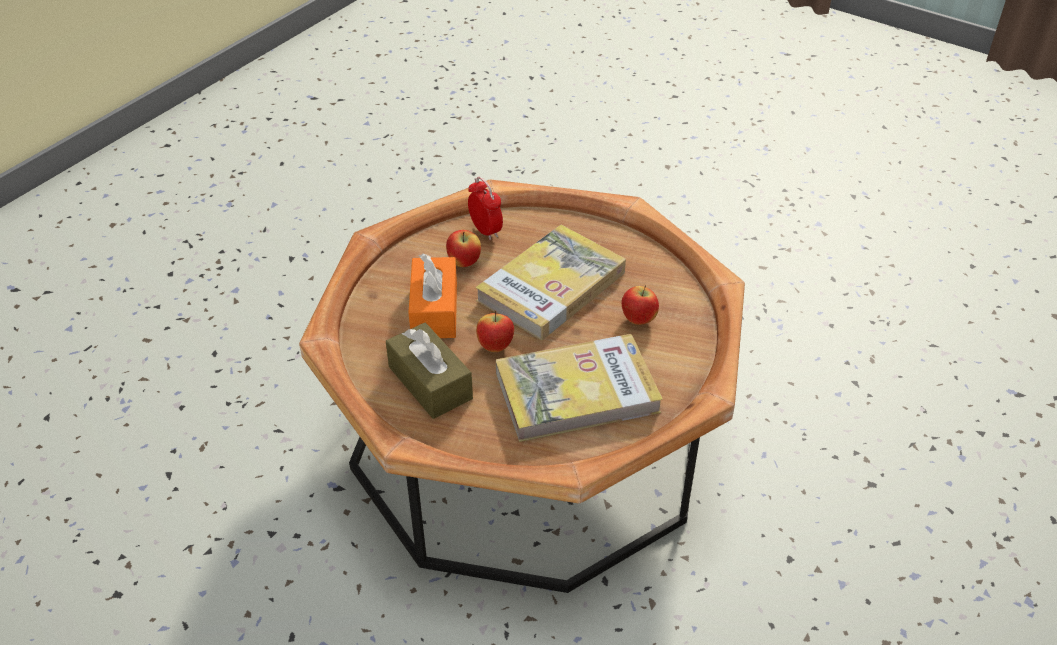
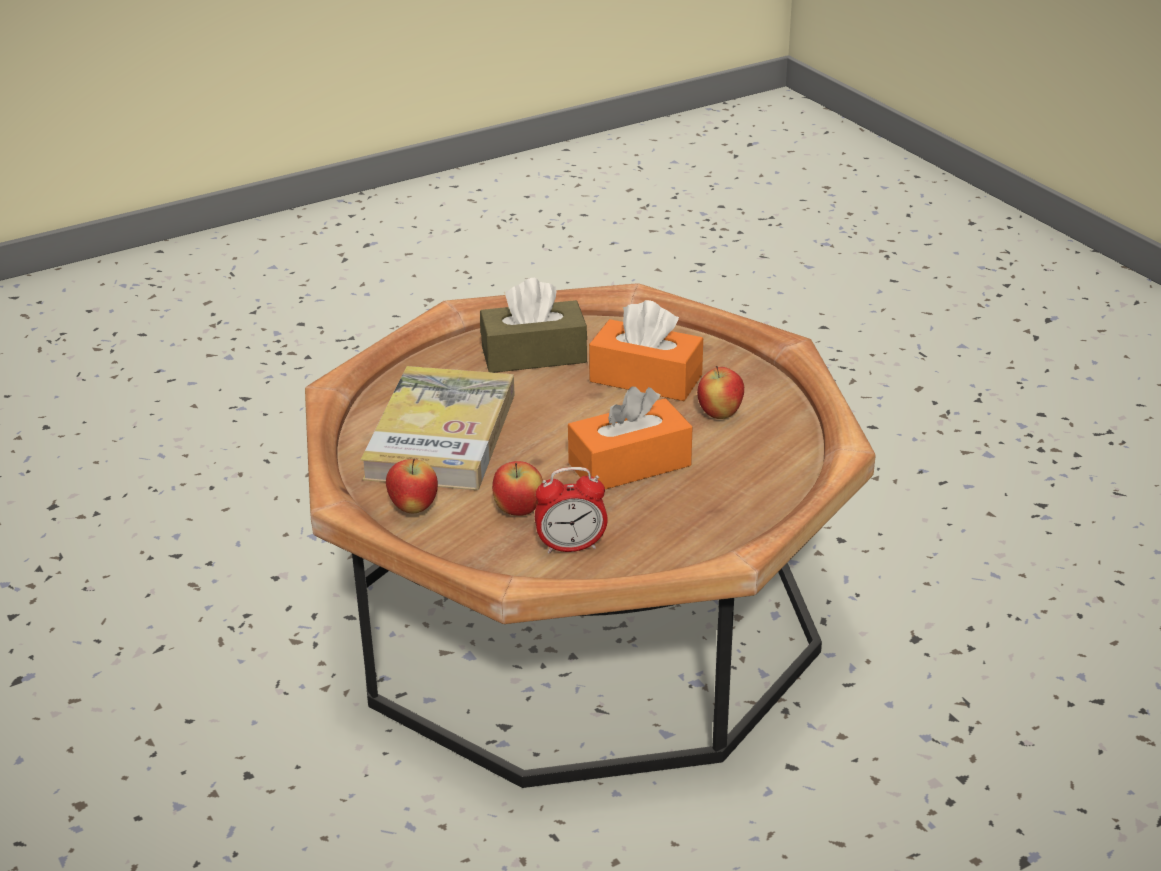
camera: 115 degrees right, 10 degrees down
(485, 230) = (773, 440): alarm clock -> alarm clock (571, 547)
(495, 347) = (555, 403): apple -> apple (413, 508)
(551, 286) = (629, 464): book -> orange tissue box

